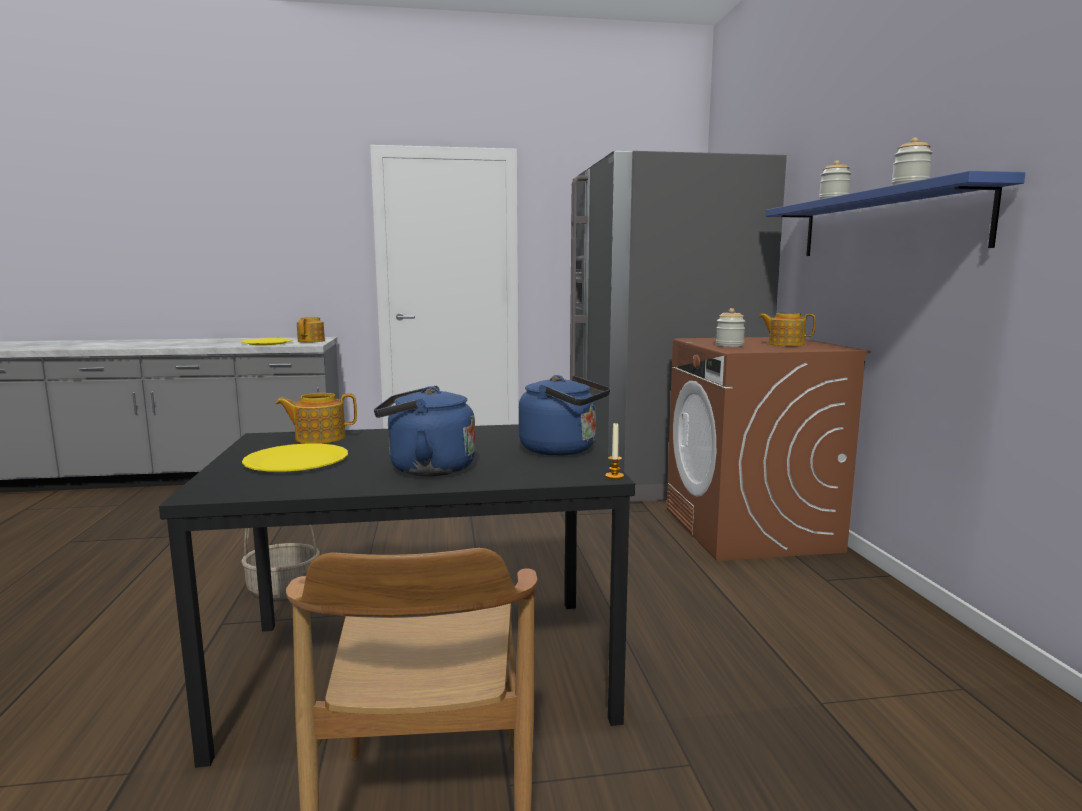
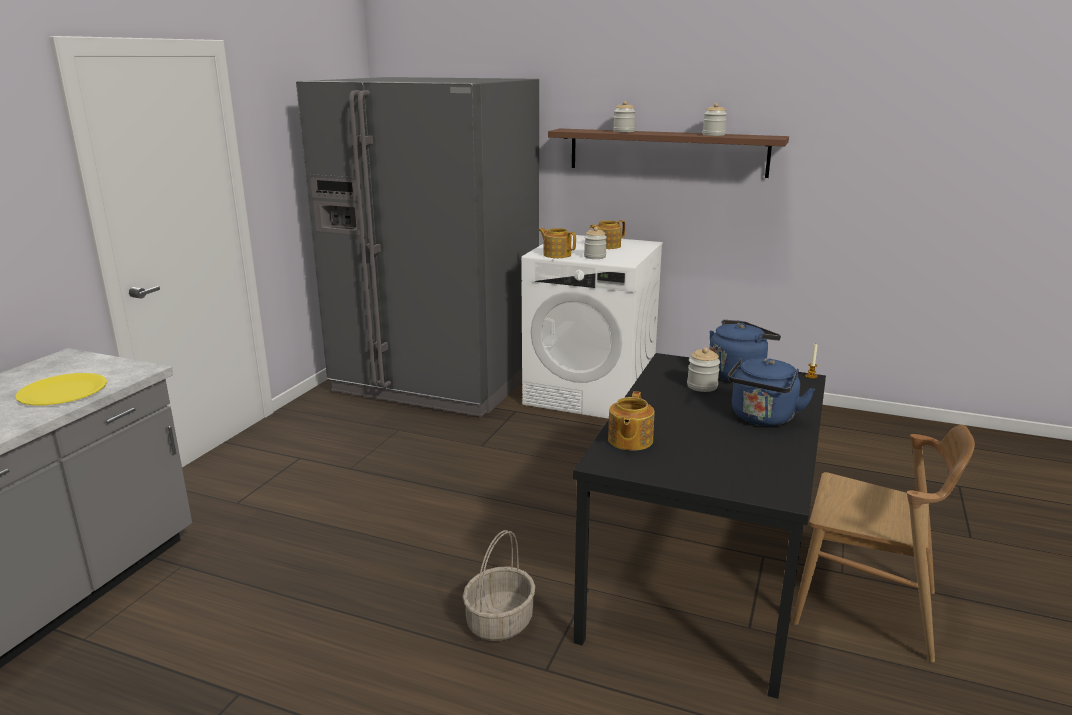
camera: 60 degrees left, 10 degrees up
(296, 461) = (709, 457): yellow plate -> none
(312, 341) = (100, 365): teapot -> teapot (556, 254)
(498, 442) = (702, 386): none -> jar
(750, 529) = (591, 393): brown washing machine -> white washing machine
(885, 224) = (667, 152): blue shelf -> brown shelf

